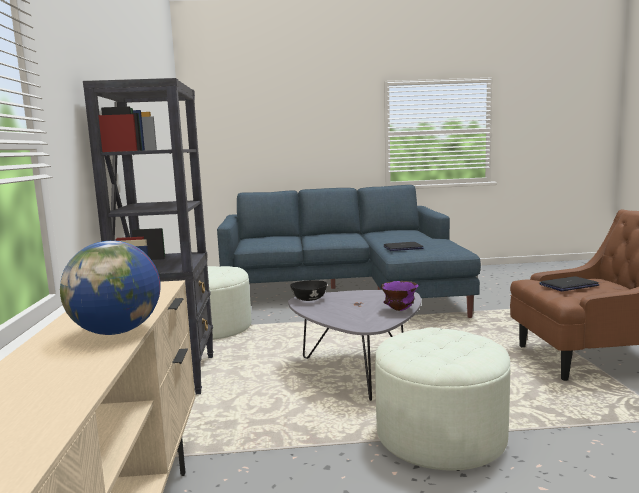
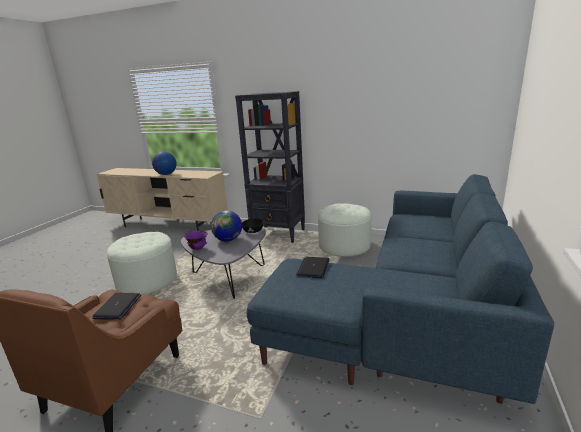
camera: 115 degrees right, 10 degrees up
(352, 303) = (228, 240): none -> globe

